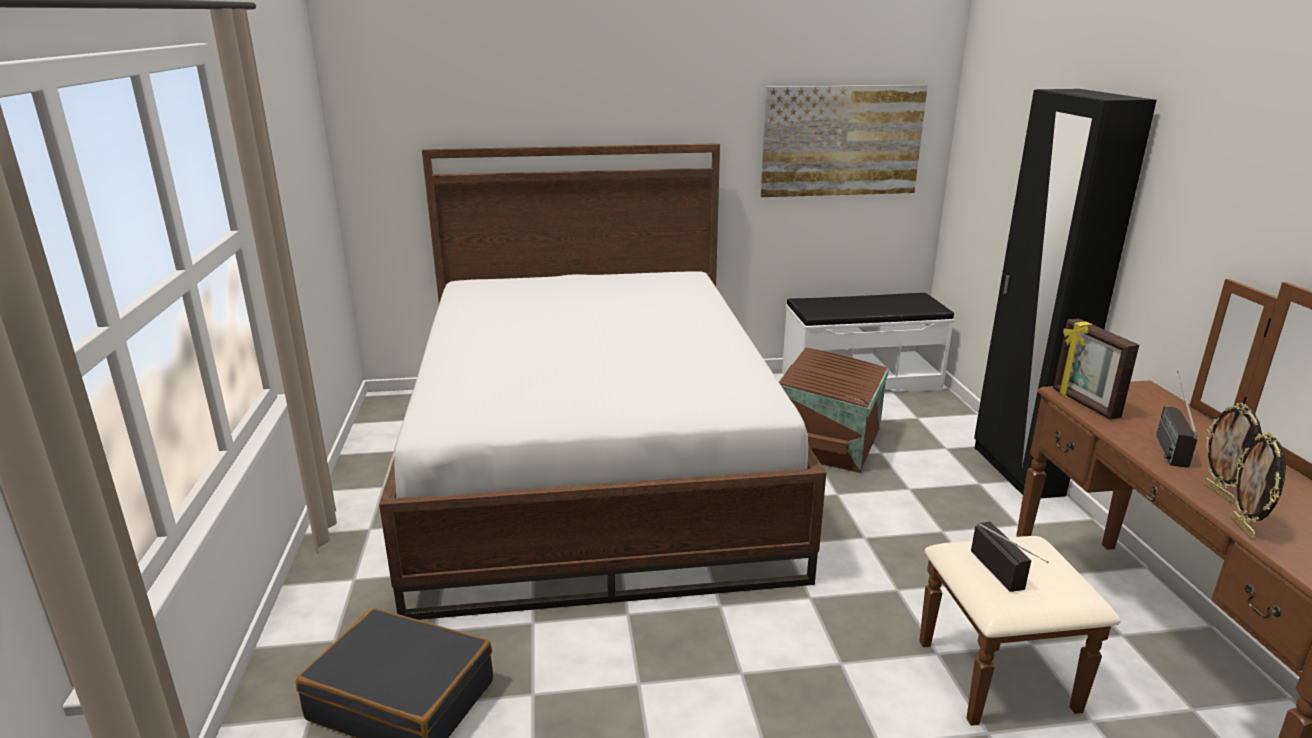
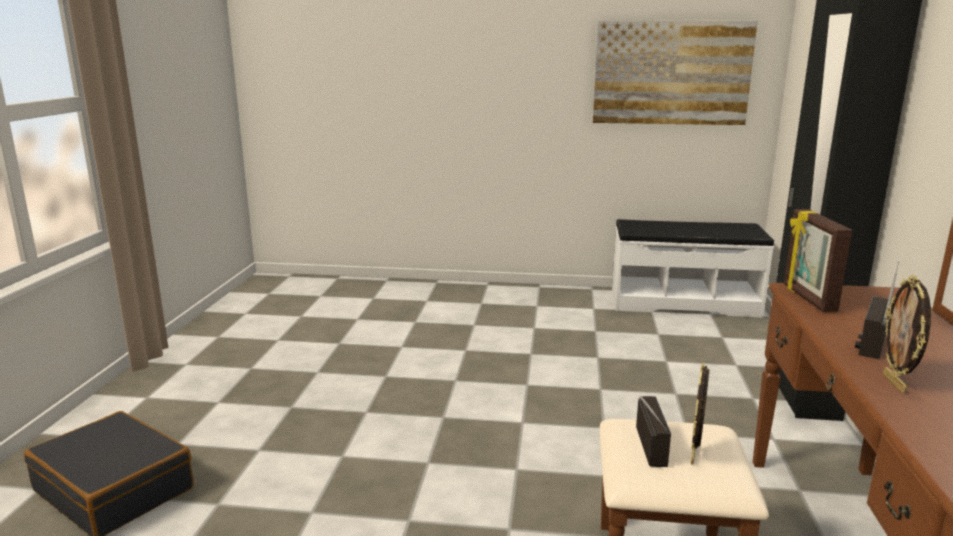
camera: 15 degrees right, 5 degrees down
(595, 466) = (396, 341): bed -> none
(830, 441) = (622, 346): brown storage box -> none
(1243, 528) = (896, 416): picture frame -> picture frame (695, 455)

